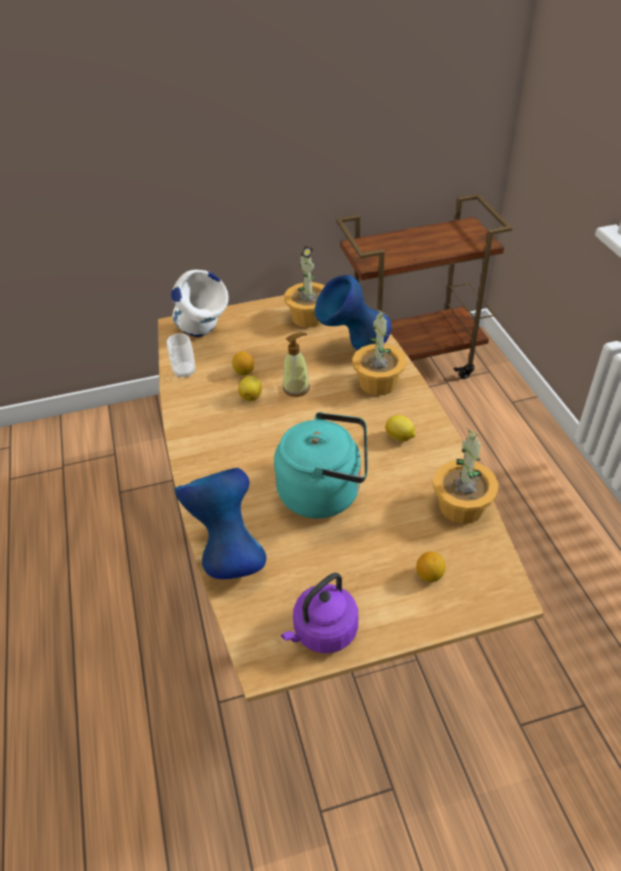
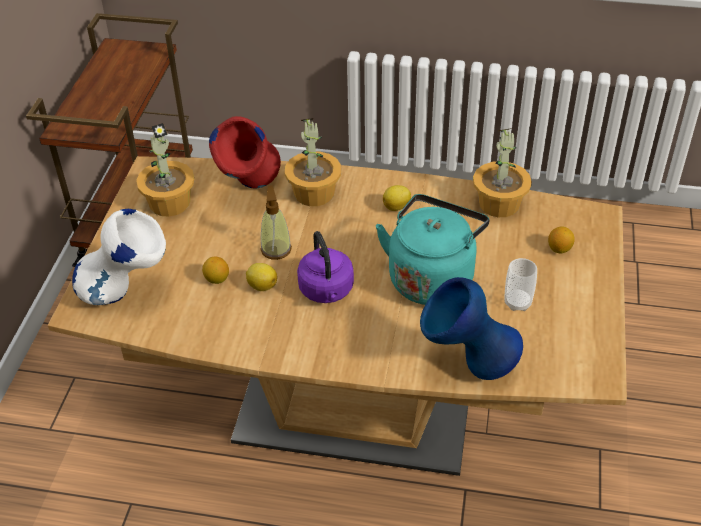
camera: 65 degrees left, 0 degrees up
(184, 372) = (174, 327): cup -> cup (517, 303)
(323, 632) = (584, 331): purple kettle -> purple kettle (327, 291)
(353, 349) = (251, 191): blue vase -> red vase

